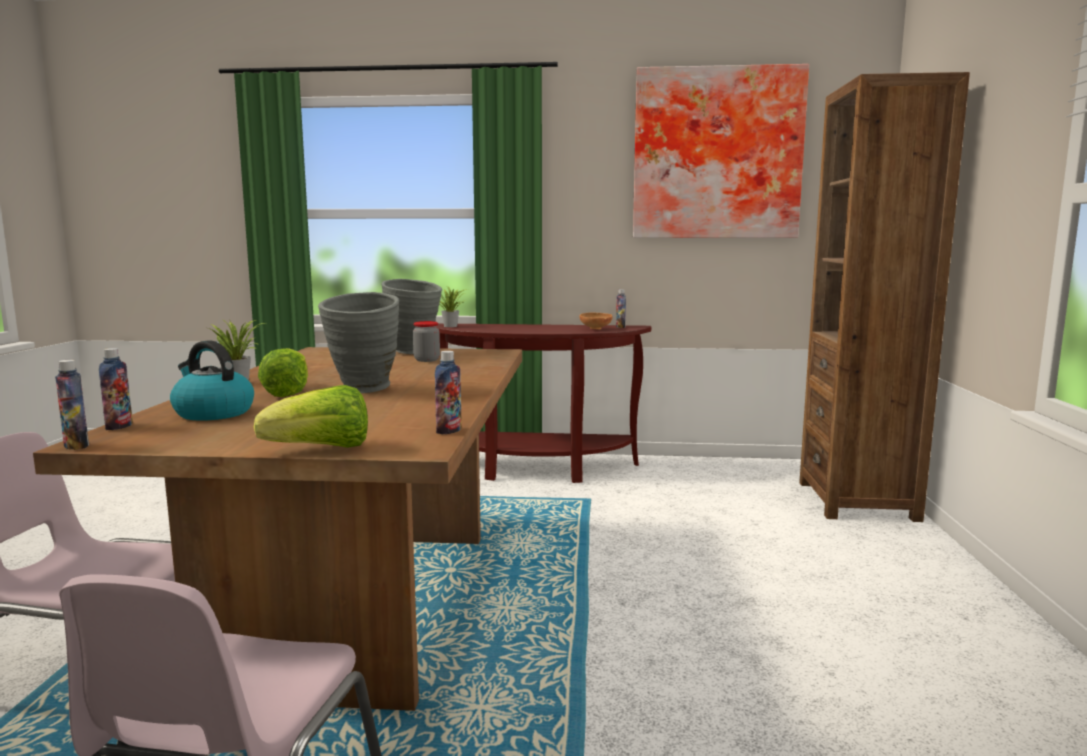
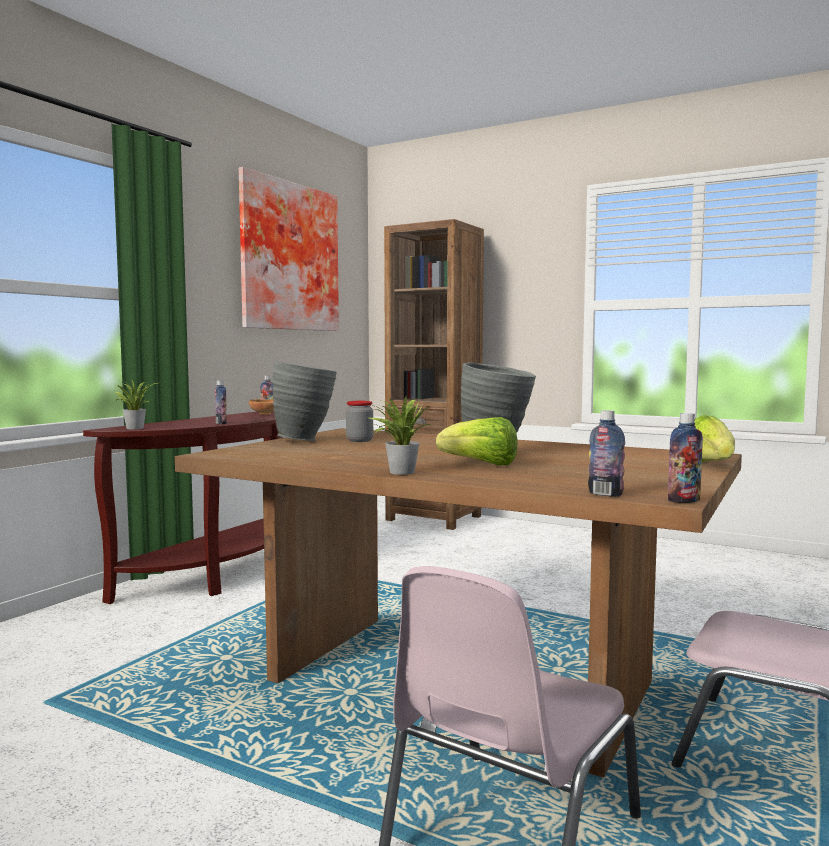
camera: 65 degrees left, 5 degrees down
(212, 413) = (562, 477): kettle -> none
(449, 431) = (662, 450): bottle -> bottle (221, 423)

